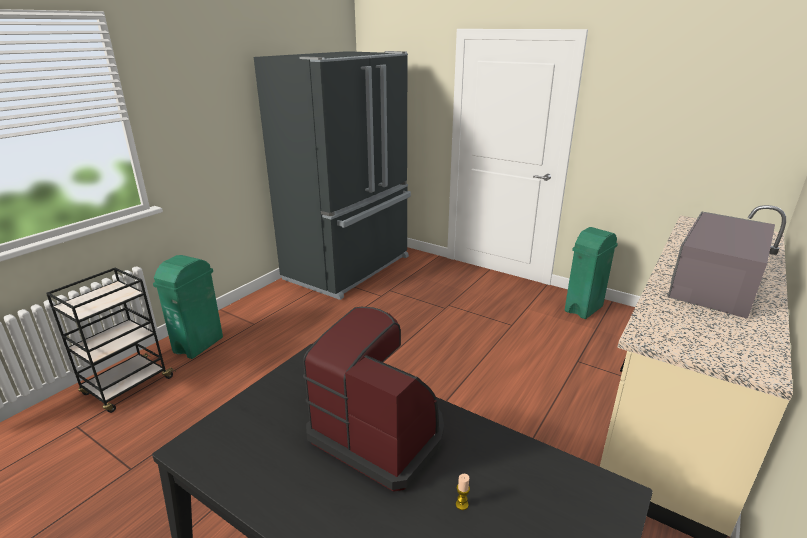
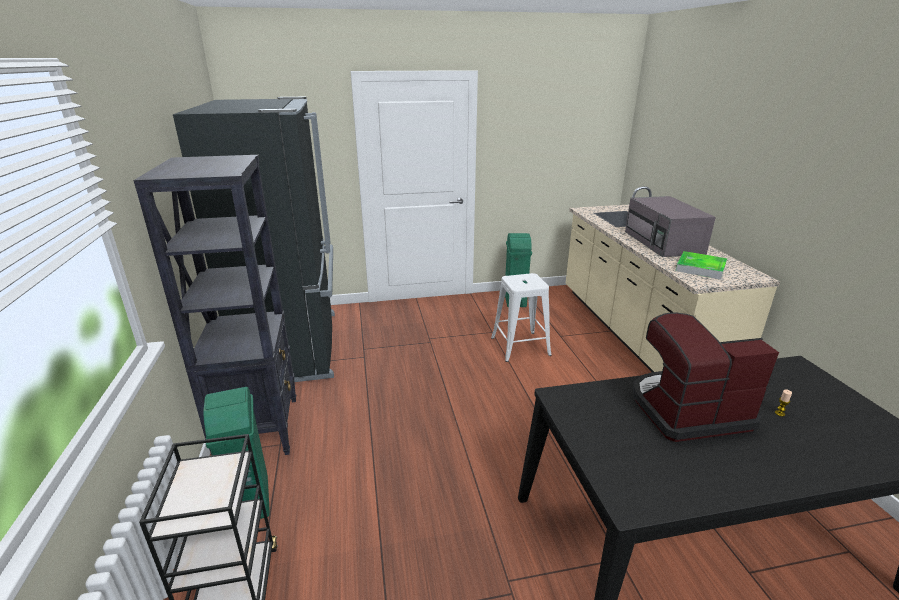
camera: 45 degrees left, 0 degrees up
(259, 309) = (259, 428): none -> black bookcase
(518, 349) = (520, 346): none -> white stool
(691, 327) = (700, 268): none -> tray

